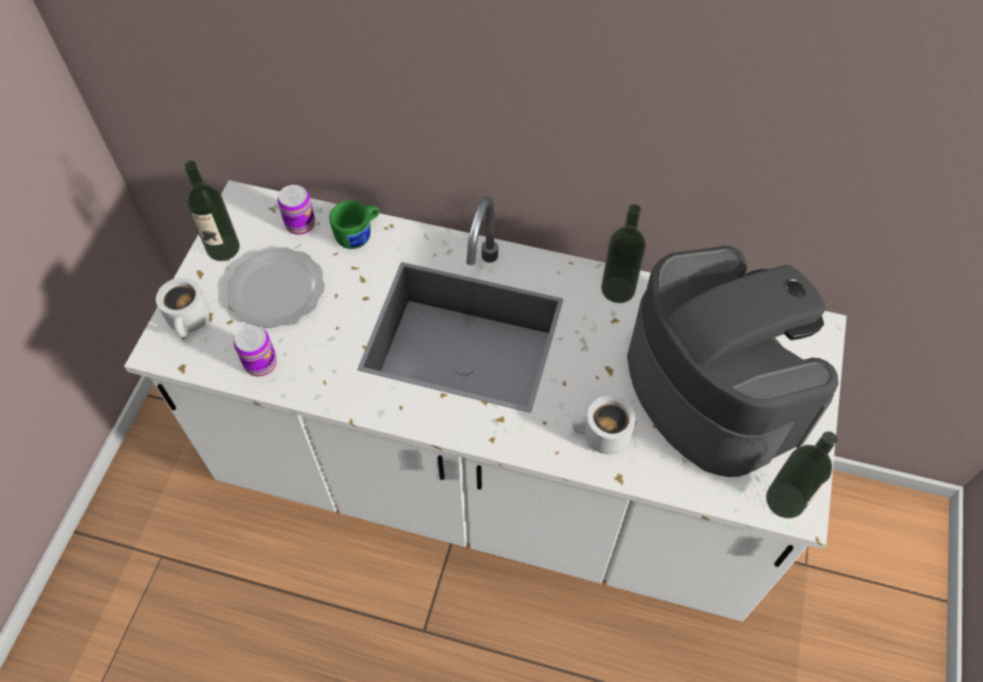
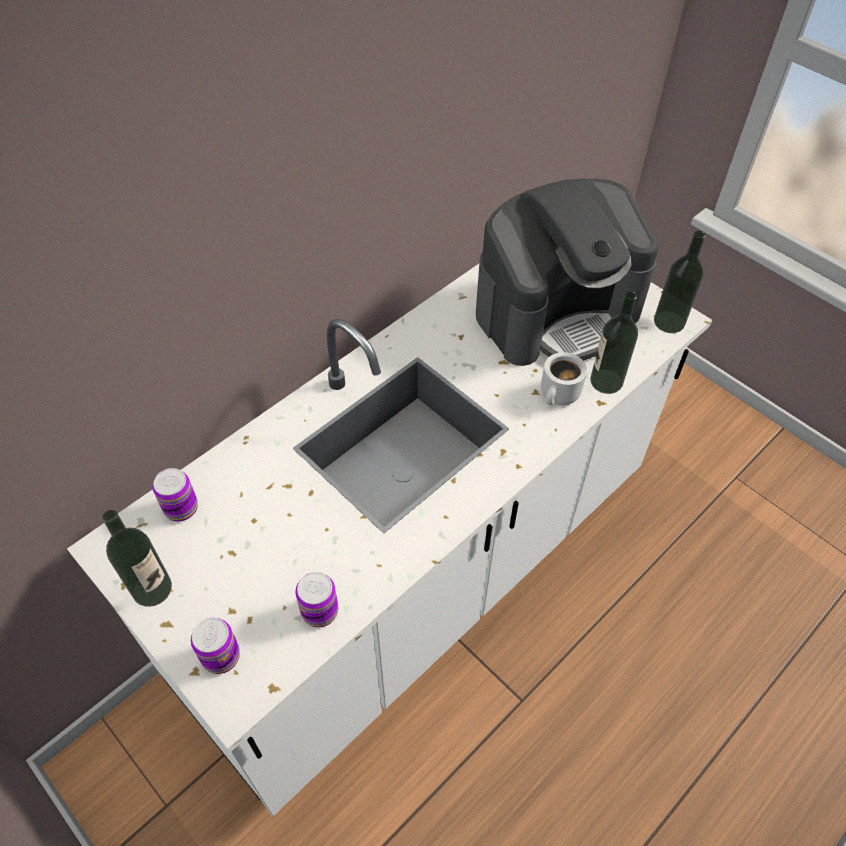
camera: 60 degrees left, 5 degrees down
(191, 321) = (221, 656): white mug -> can
(276, 288) = (242, 561): plate -> none
(359, 235) = (235, 466): green mug -> none
(618, 289) = (434, 320): bottle -> bottle (606, 381)
(713, 386) = (557, 312): coffee machine -> coffee machine turned 150 degrees clockwise

